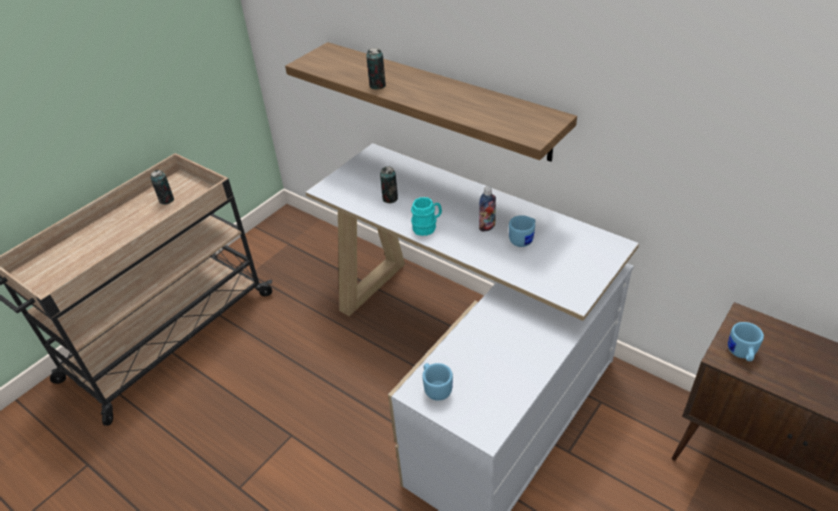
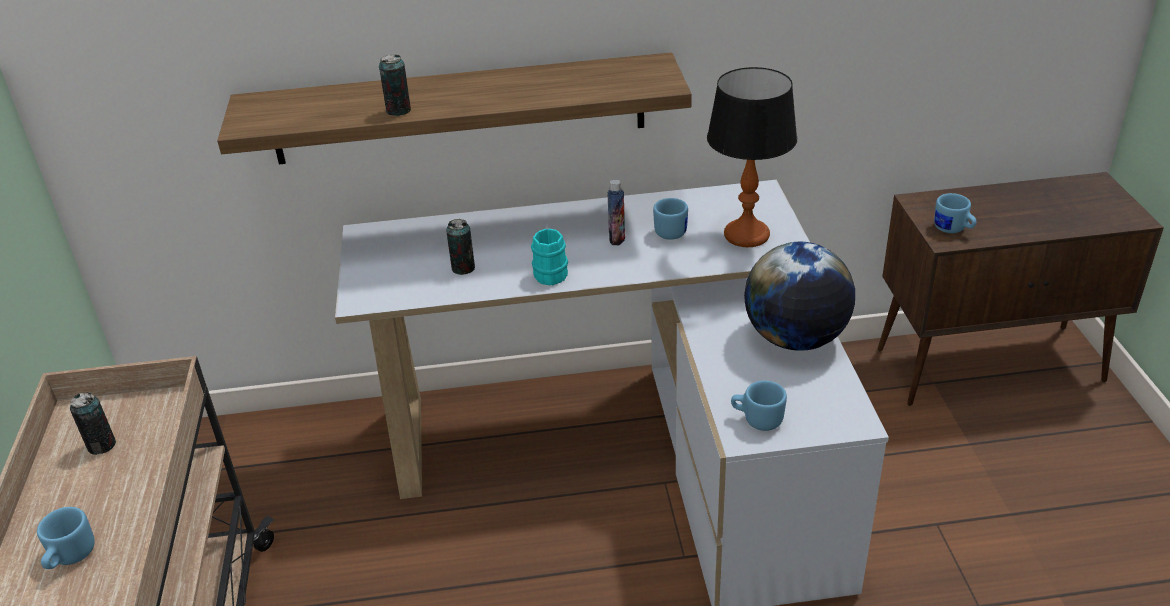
camera: 45 degrees left, 5 degrees down
(100, 243) = (69, 558): none -> blue mug
(526, 356) = (795, 339): none -> globe
(563, 269) = (746, 235): none -> table lamp

